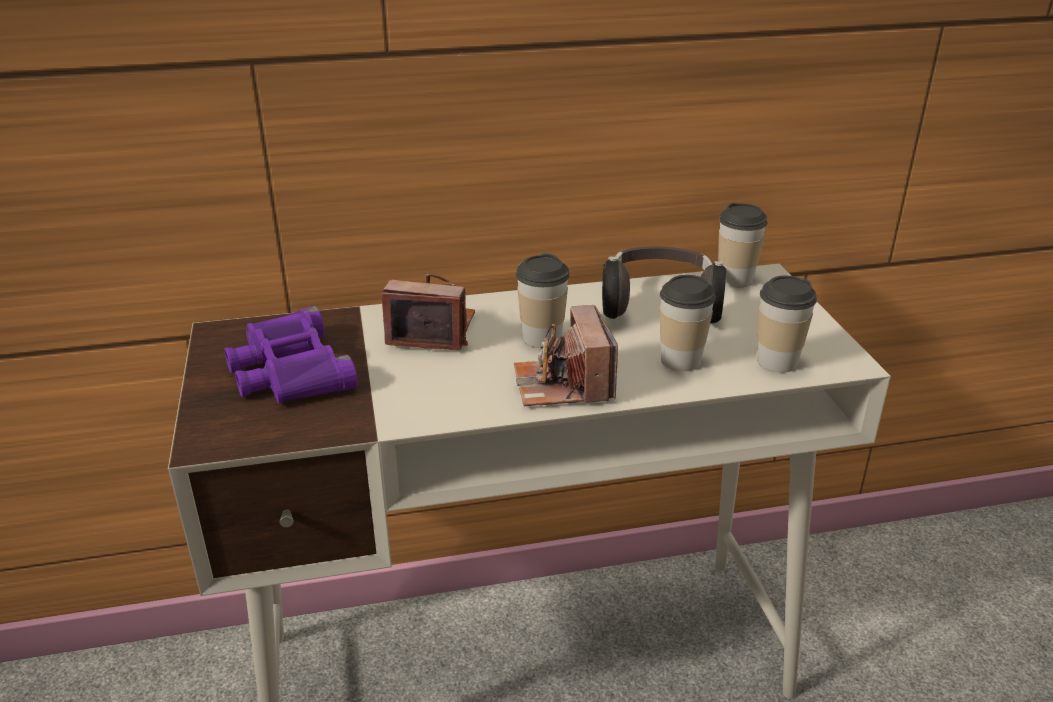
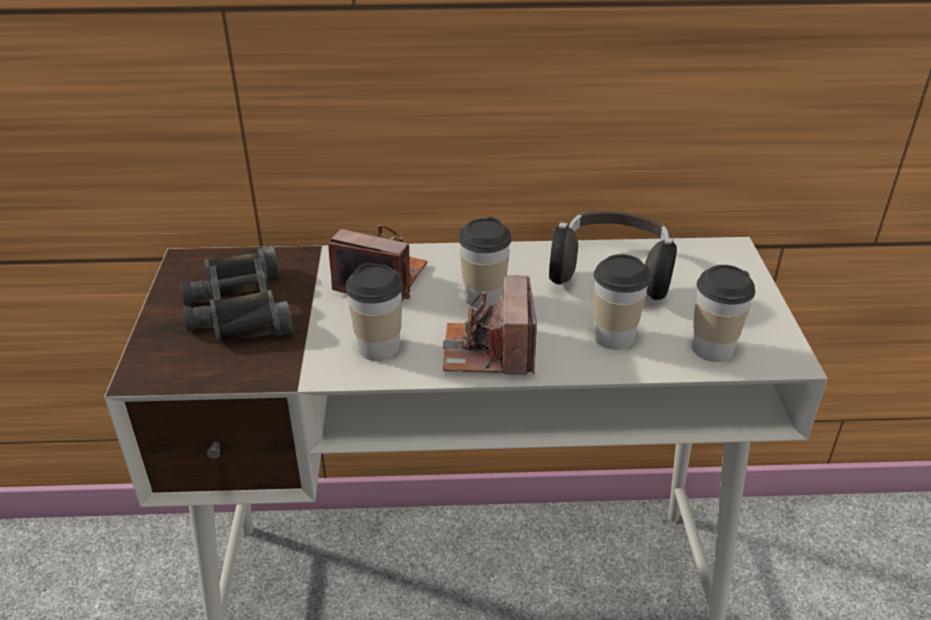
camera: 10 degrees right, 5 degrees up
(289, 370) = (238, 308): purple binoculars -> black binoculars
(735, 279) = (697, 251): cup -> cup (378, 347)

